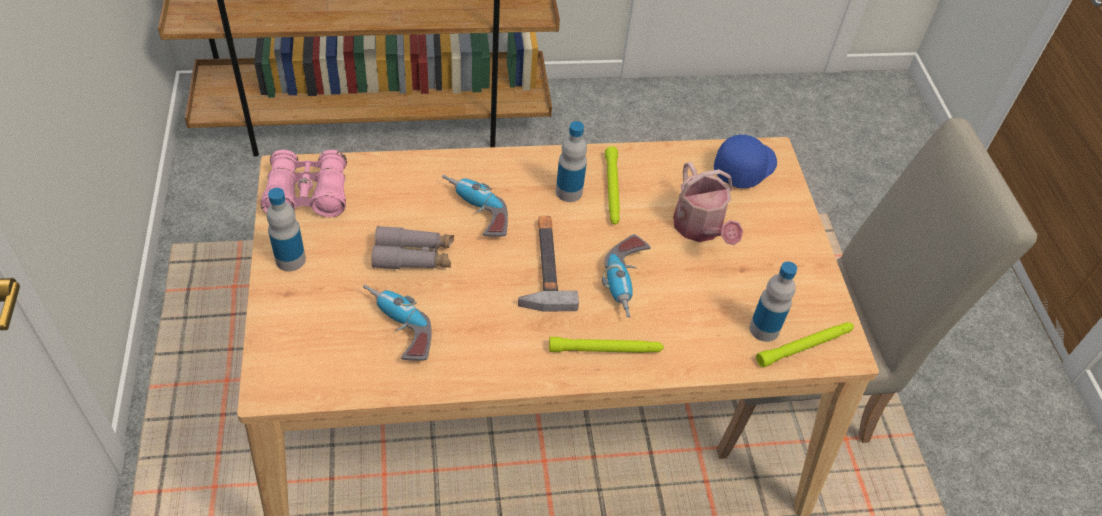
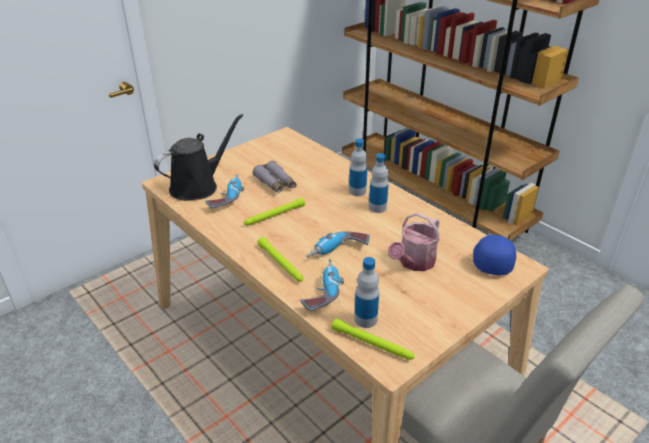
camera: 60 degrees right, 15 degrees down
(290, 259) = (237, 157): bottle -> bottle (357, 191)
(308, 194) = (279, 144): pink binoculars -> none
(329, 348) = (198, 186): none -> black watering can
(474, 212) = (324, 187): power drill -> power drill (322, 291)
(544, 265) = (316, 221): hammer -> none
(612, 190) = (399, 220): green flashlight -> green flashlight (274, 216)
(744, 167) = (491, 260): blue cap -> blue cap turned 90 degrees counterclockwise

